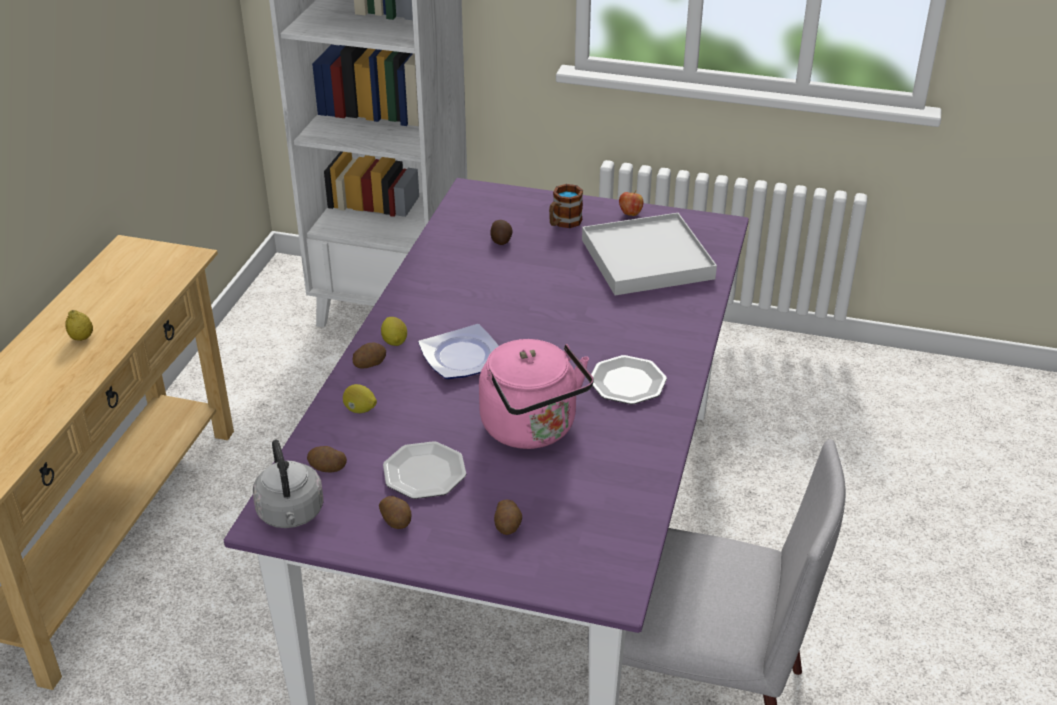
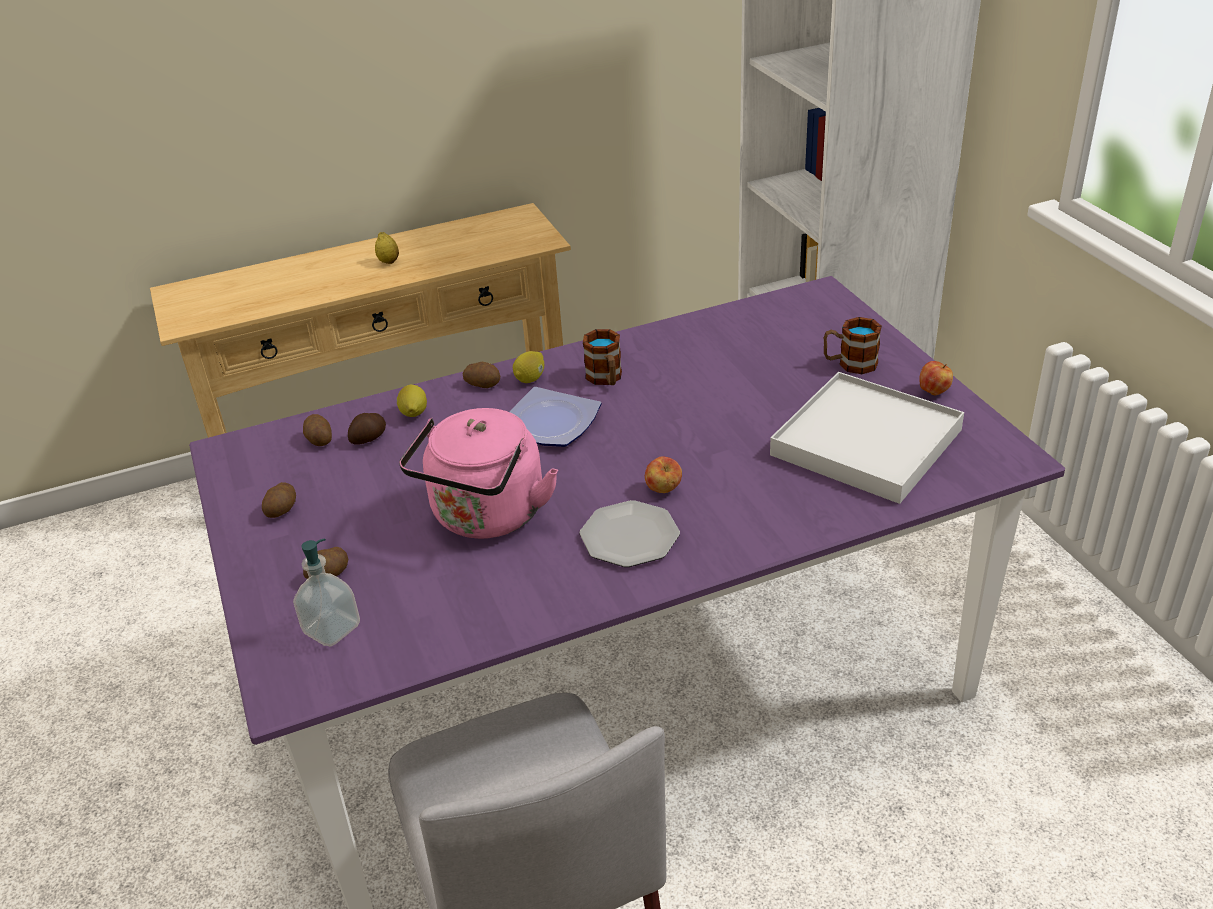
camera: 55 degrees right, 0 degrees up
(291, 514) = (244, 455): grey kettle -> none
(425, 473) = (361, 491): plate -> none
(443, 312) = (606, 379): none -> mug
(501, 239) = (766, 347): potato -> potato (369, 438)
(570, 546) = (332, 629): none -> soap dispenser
(596, 348) = (663, 489): none -> apple

